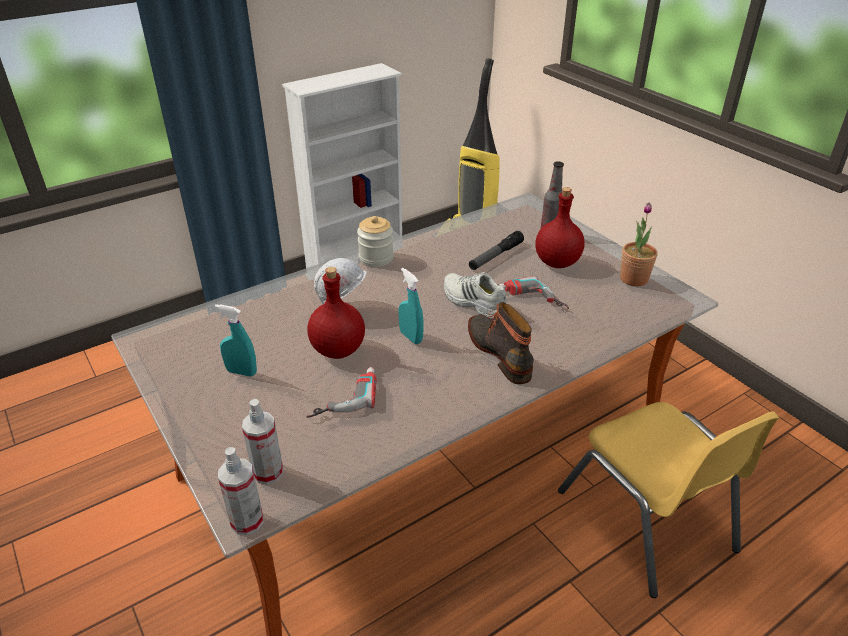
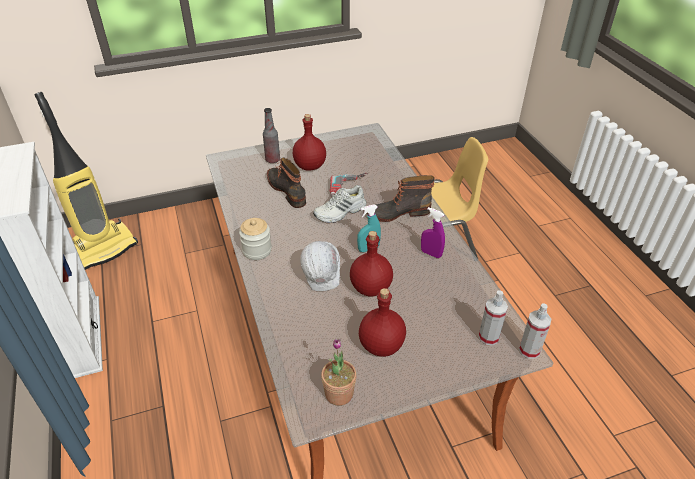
camera: 75 degrees left, 5 degrees up
(241, 372) = (380, 346): turquoise spray bottle -> red bottle
(343, 396) = (422, 291): power drill -> none
(423, 395) = (431, 253): none -> purple spray bottle
(495, 256) = (288, 190): flashlight -> boot
(633, 279) = (343, 142): potted plant -> potted plant (339, 393)

